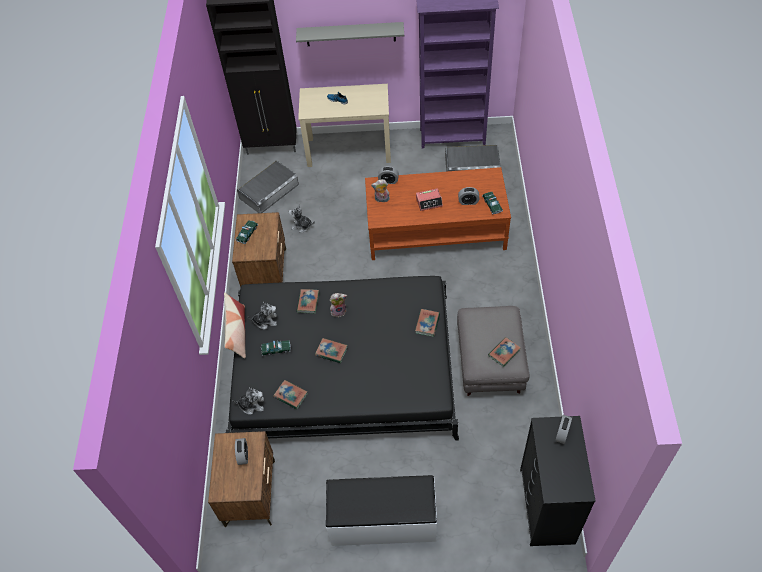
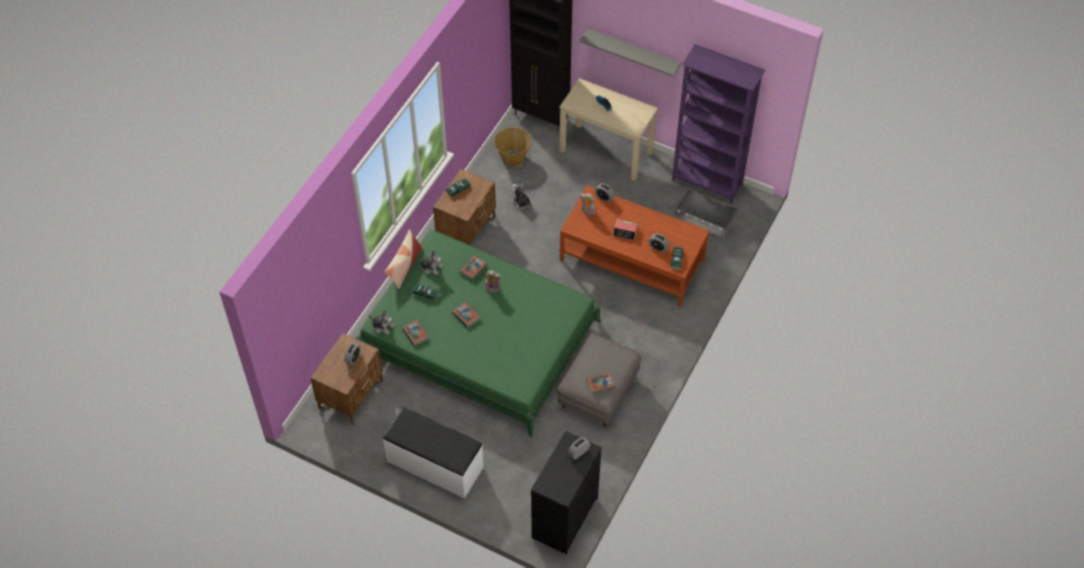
camera: 25 degrees right, 0 degrees up
(269, 191) = (512, 158): grey storage box -> basket
(344, 369) = (479, 338): black bed -> green bed
(427, 324) = (555, 331): book -> none

